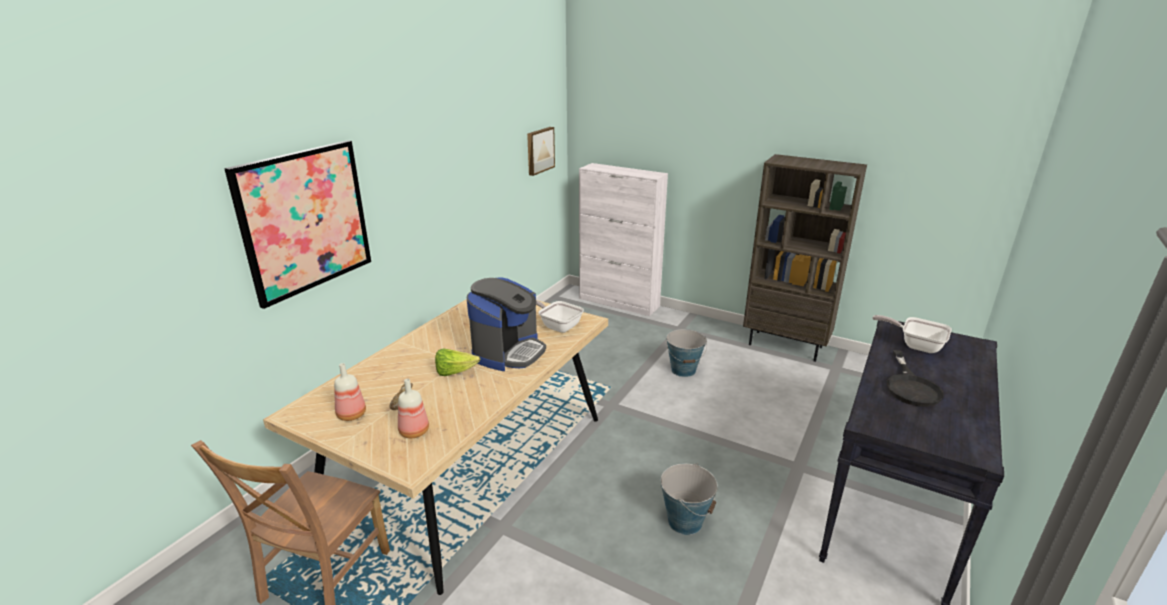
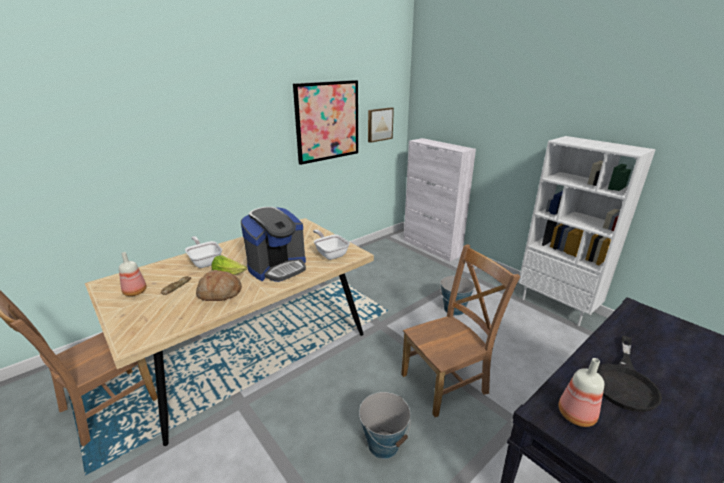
camera: 20 degrees right, 0 degrees up
(305, 220) = (155, 149): picture -> picture (327, 121)
(413, 432) = (159, 315): bottle -> bottle (575, 415)
(464, 394) = (219, 293): none -> bread
(715, 447) = (447, 382): none -> brown chair
(786, 345) = (556, 306): brown bookcase -> white bookcase
(916, 345) = (655, 335): frying pan -> frying pan (205, 261)

